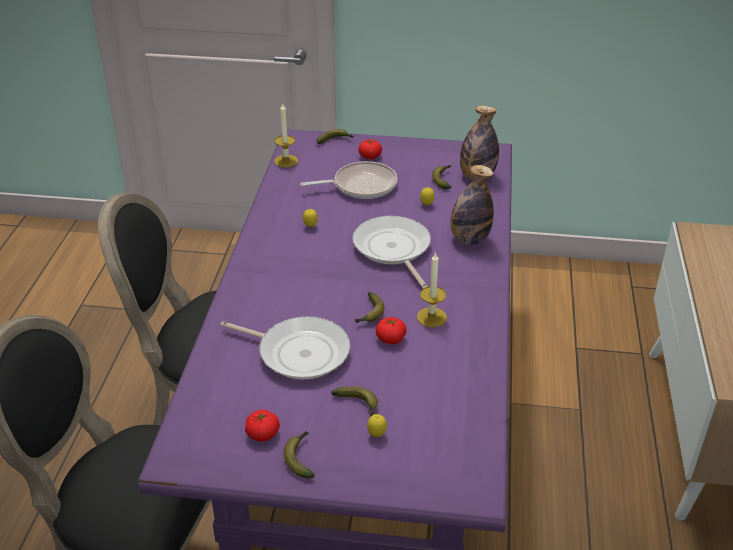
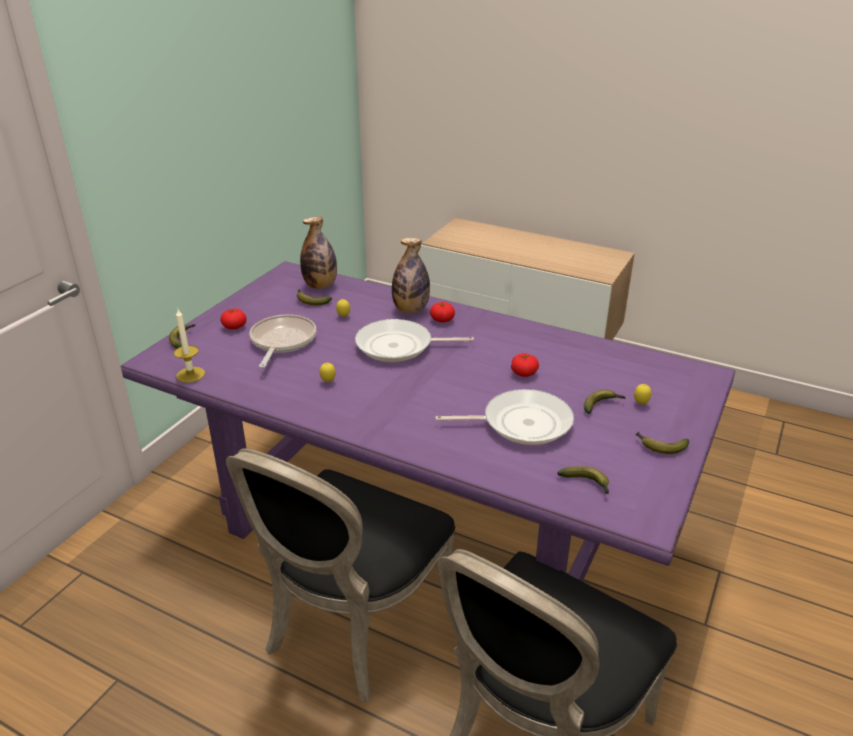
camera: 70 degrees left, 5 degrees down
(262, 434) = (625, 462): tomato -> tomato (442, 320)
(299, 352) = (521, 423): frying pan -> frying pan turned 45 degrees clockwise
(369, 314) = (485, 376): banana -> banana (587, 484)
(431, 317) = (505, 349): candle -> none

